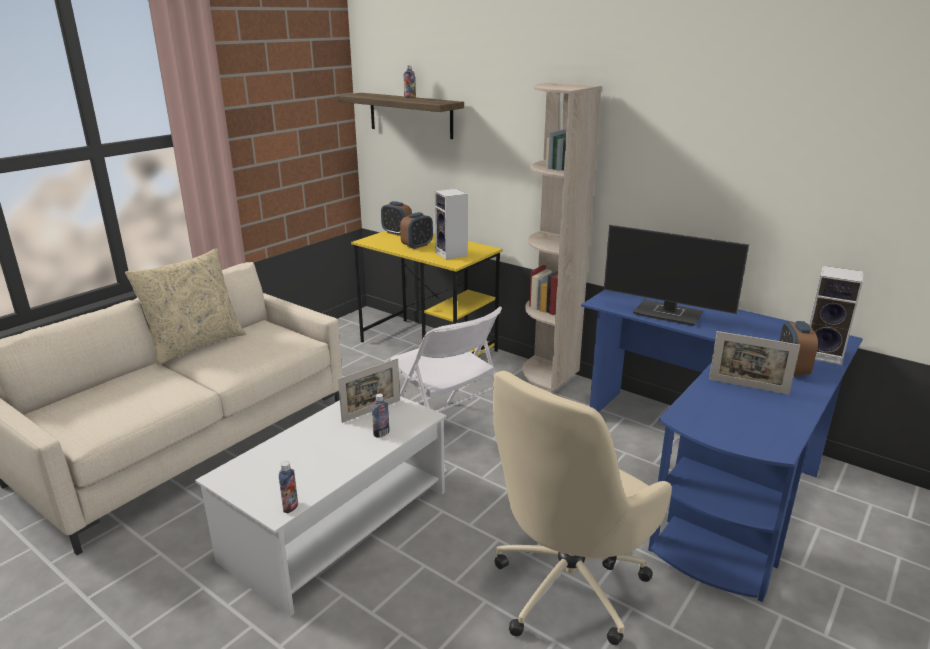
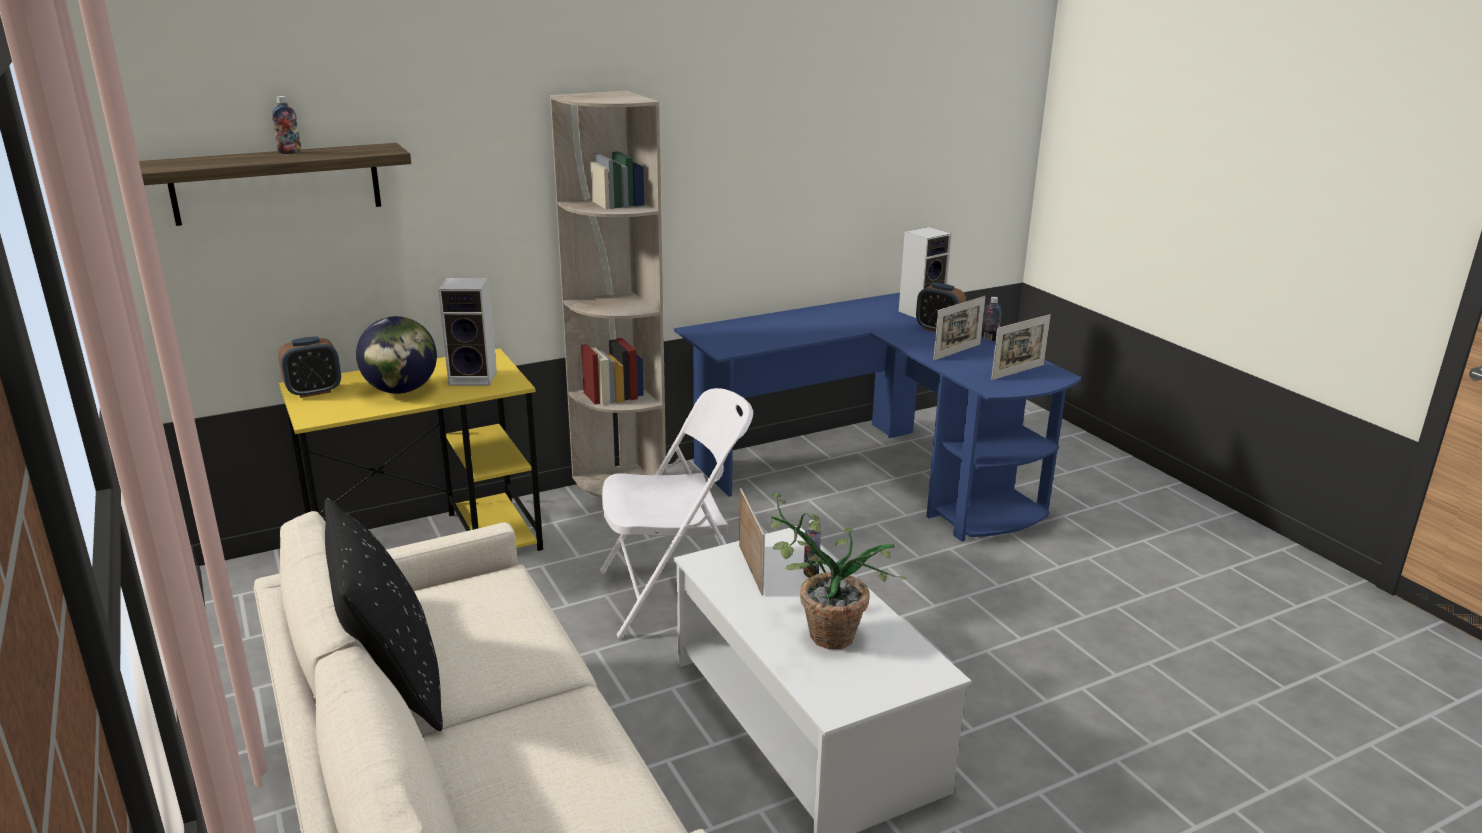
camera: 65 degrees left, 0 degrees up
(195, 345) = (393, 683): beige pillow -> black pillow
(290, 507) = (931, 662): bottle -> bottle (989, 339)
(305, 453) = (819, 634): none -> potted plant
(417, 246) = (401, 390): alarm clock -> globe
(568, 588) = (991, 599): beige office chair -> none
(669, 314) = (786, 333): monitor -> none
(746, 424) = (1018, 372): none -> picture frame

